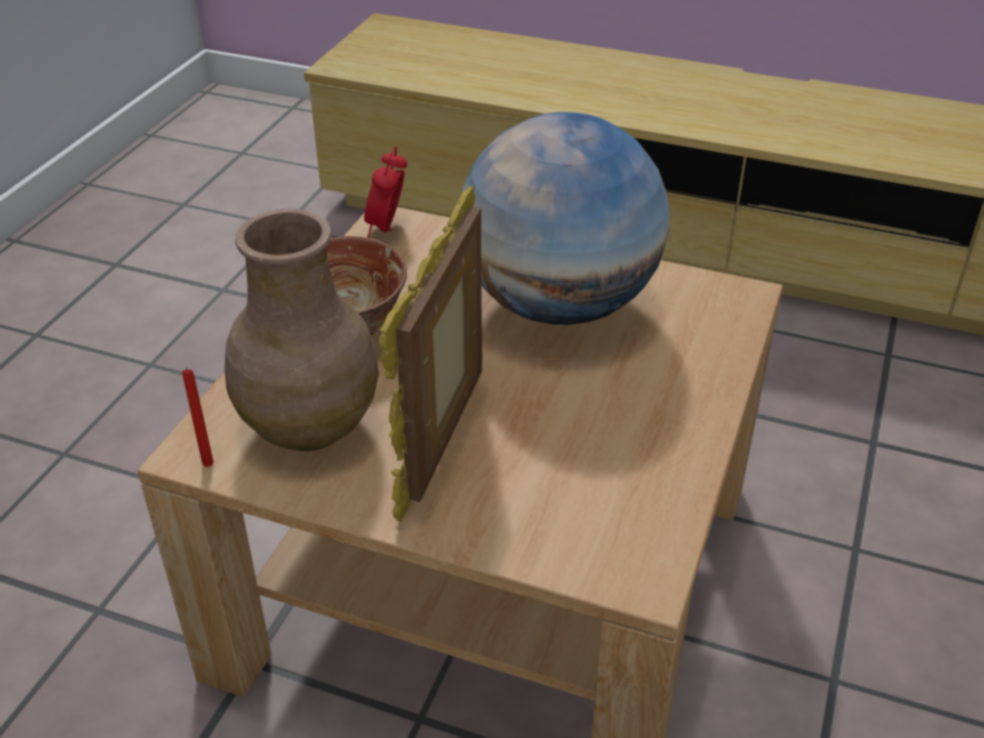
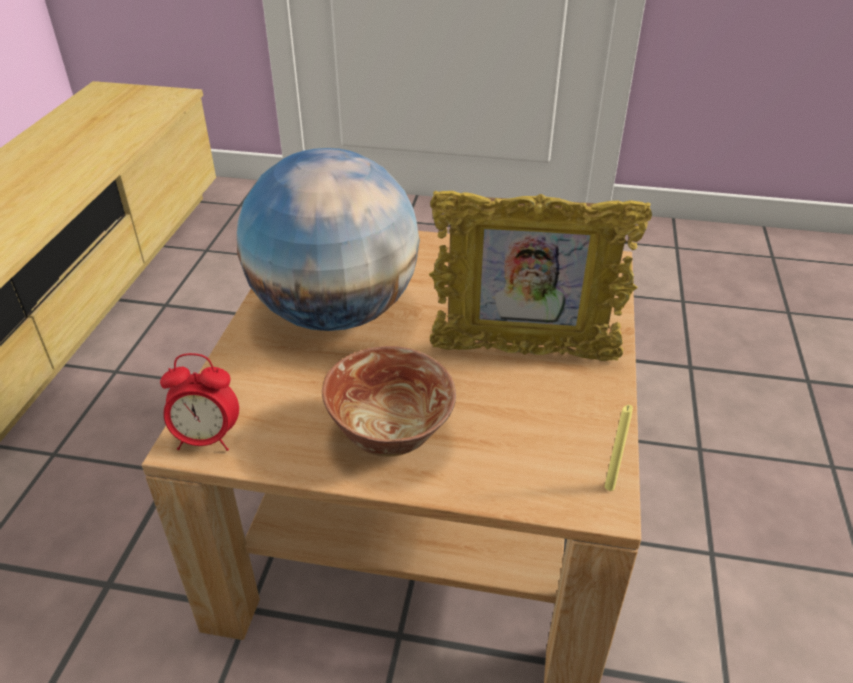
camera: 100 degrees left, 0 degrees up
(207, 463) = (609, 487): red candle -> yellow candle
(308, 425) = (535, 432): brown vase -> none

